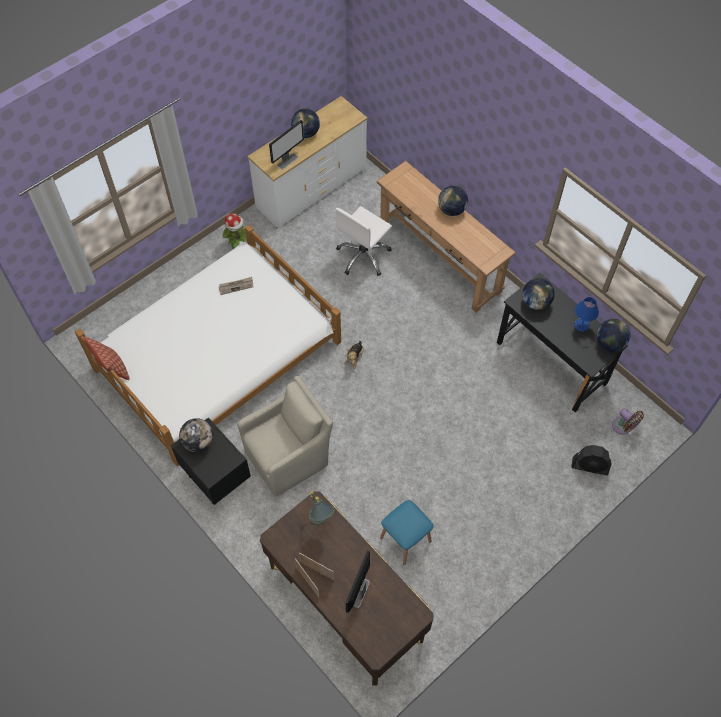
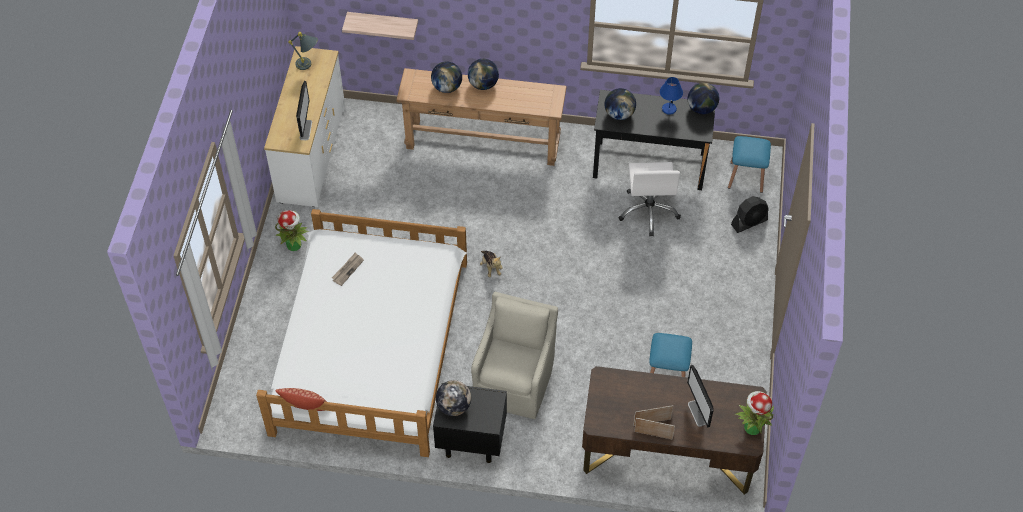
camera: 40 degrees left, 5 degrees down
(306, 133) = (297, 96): globe -> globe (447, 87)
(321, 522) = (619, 386): grey table lamp -> grey table lamp (308, 66)
(363, 256) = (416, 181): white office chair -> white office chair (649, 211)
(391, 640) = (751, 427): none -> potted plant
(405, 113) = (383, 24): none -> shelf
(623, 427) = (746, 177): brown fan -> blue stool

